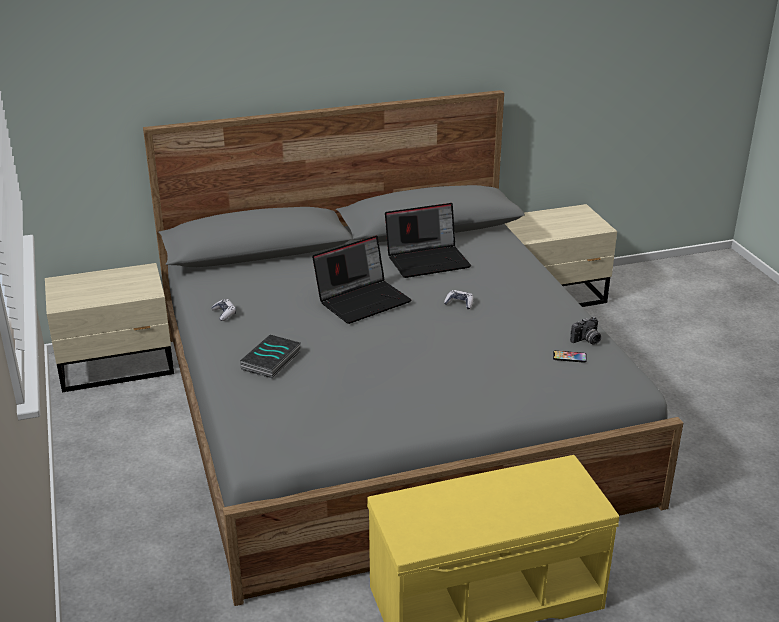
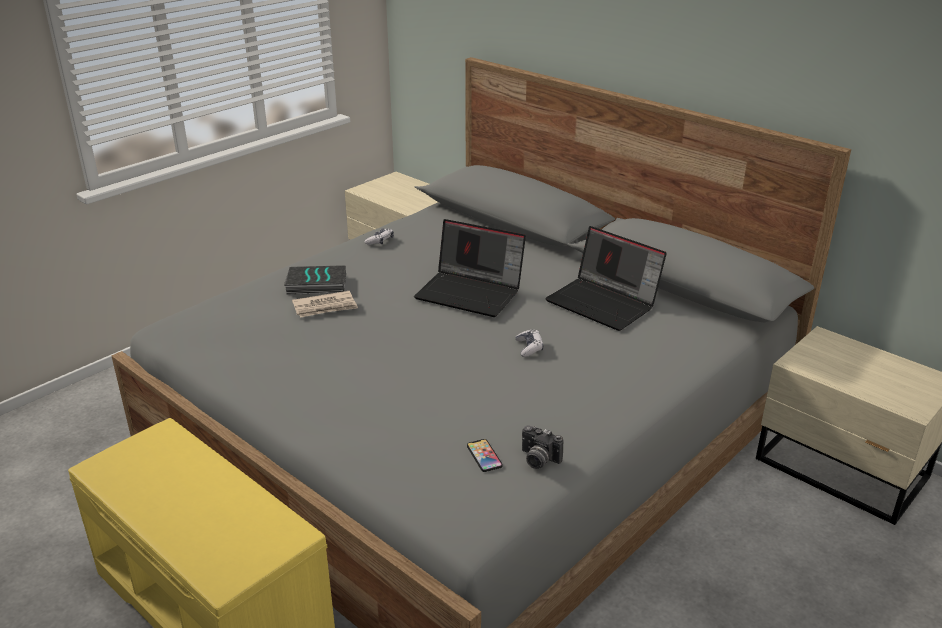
camera: 60 degrees right, 0 degrees up
(324, 362) = (325, 307): none -> newspaper

